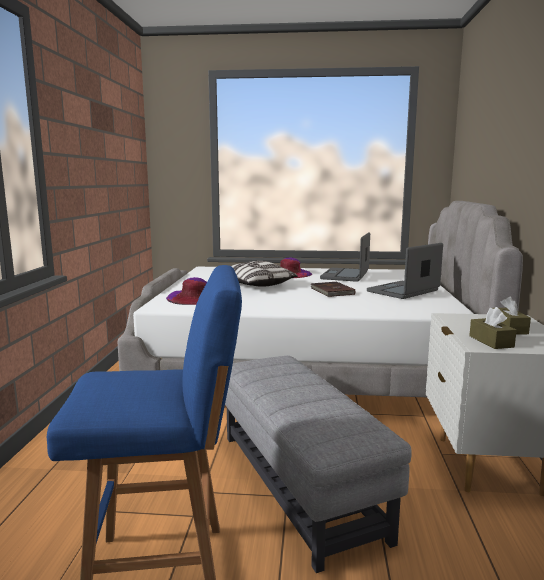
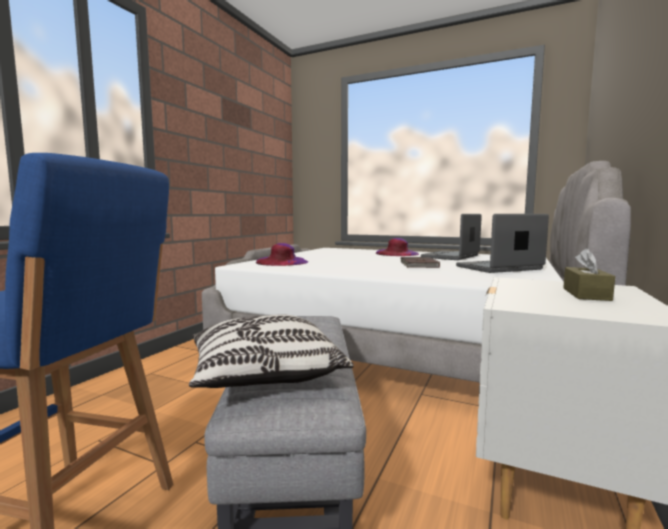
camera: 20 degrees right, 5 degrees down
(255, 286) = (350, 258): pillow -> pillow (264, 374)
(491, 341) = (539, 303): brown tissue box -> none

